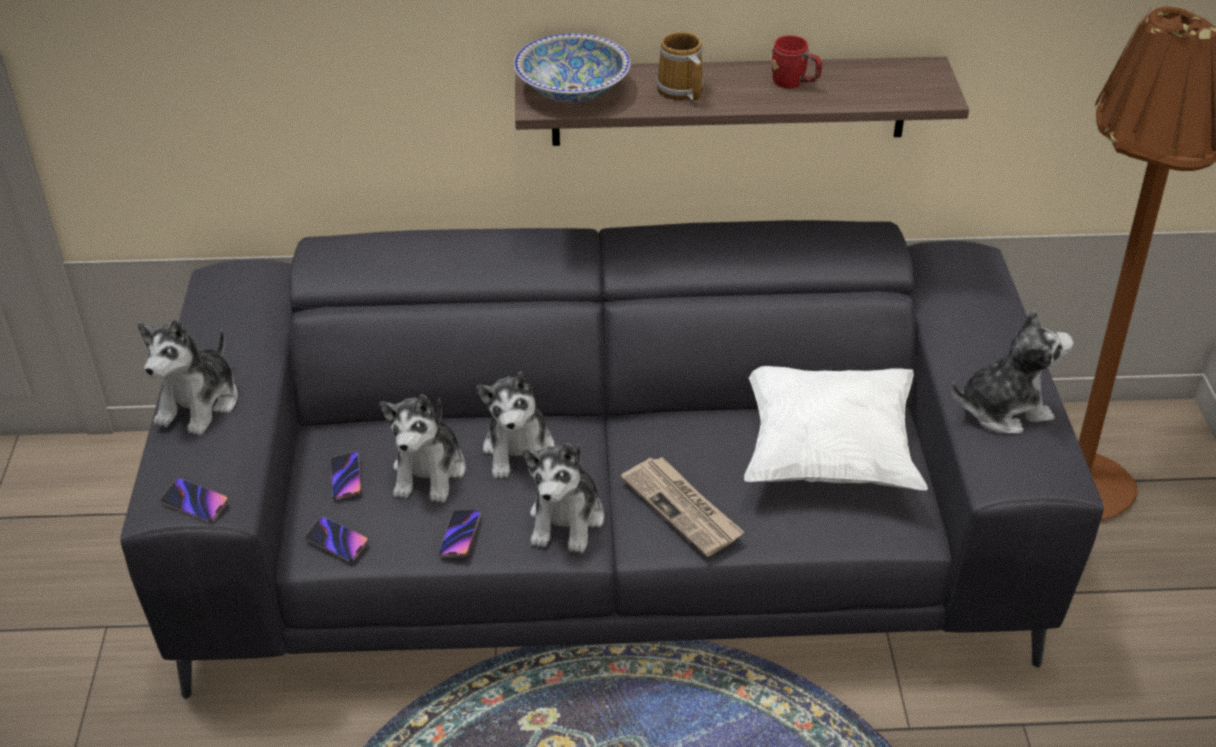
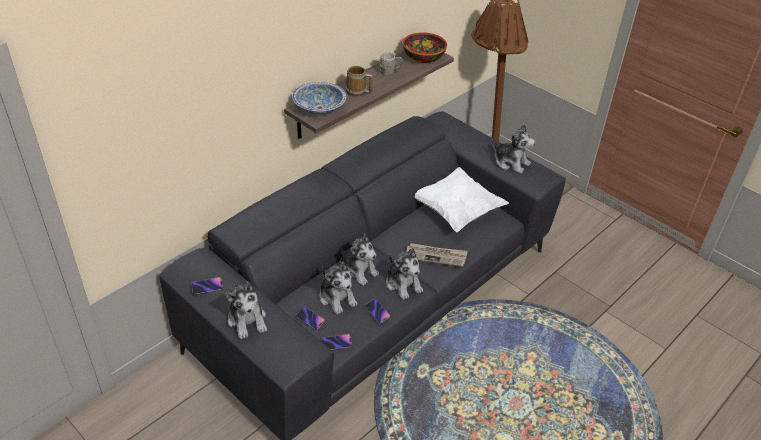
camera: 45 degrees left, 0 degrees up
(195, 503) = (301, 355): phone -> phone (207, 287)
(794, 83) = (390, 72): red mug -> grey mug
(903, 85) = (424, 57): none -> bowl
(1003, 409) = (511, 162): plush toy -> plush toy turned 90 degrees clockwise

